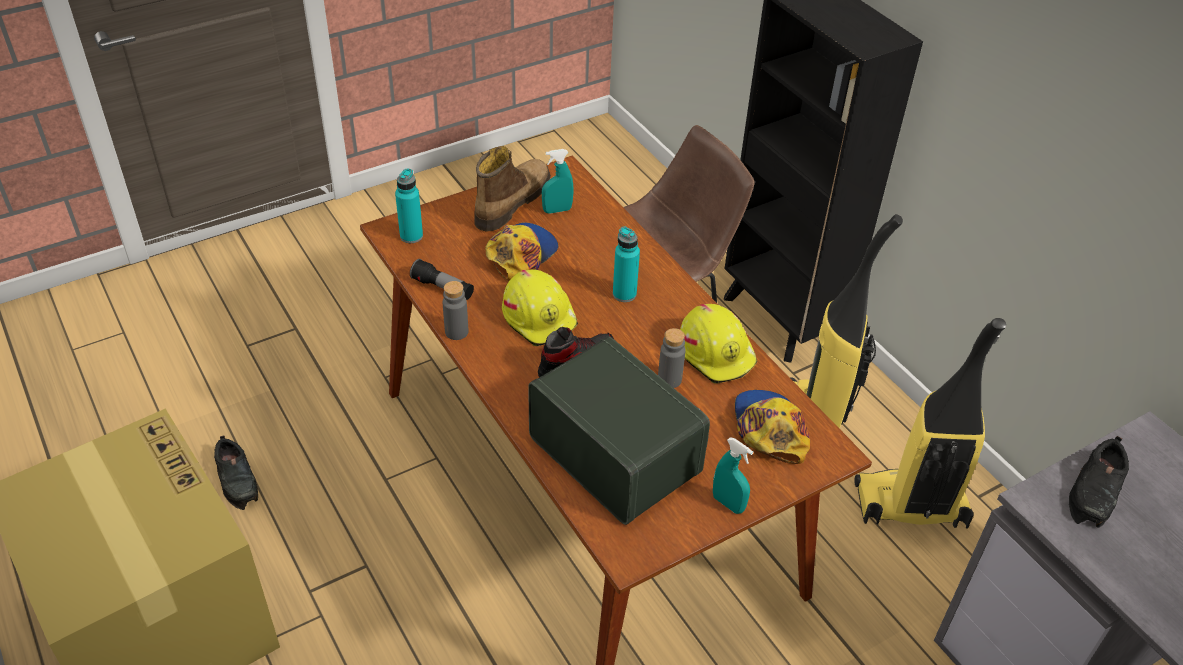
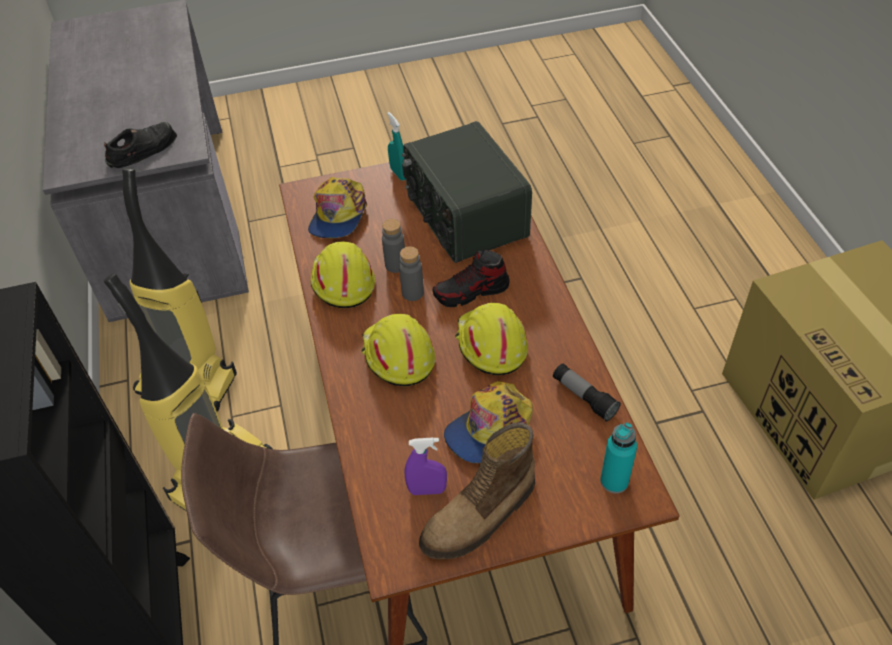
camera: 160 degrees left, 5 degrees up
(237, 479) = (787, 533): black shoe -> none
(456, 332) = (576, 343): grey bottle -> grey bottle (413, 293)
(557, 210) = (427, 490): turquoise spray bottle -> purple spray bottle
(624, 294) = (397, 356): turquoise bottle -> yellow hard hat

